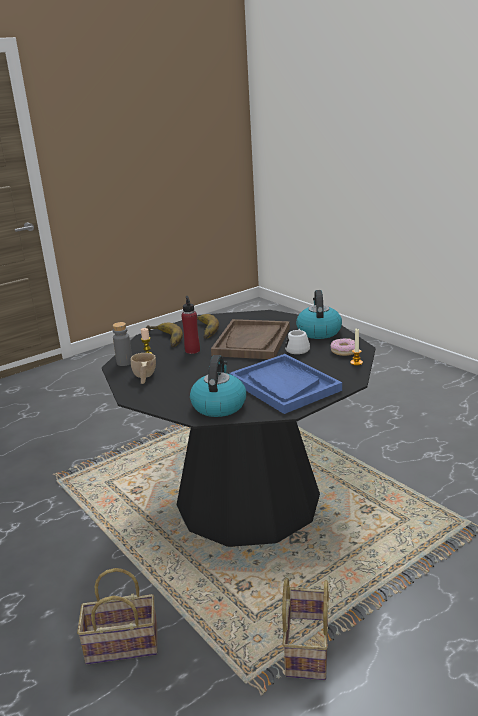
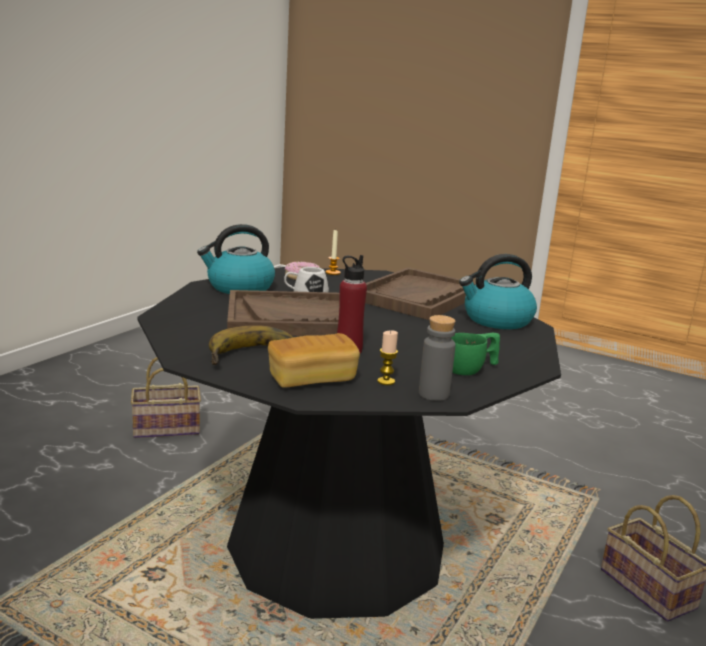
camera: 115 degrees left, 5 degrees down
(144, 377) = (471, 369): beige cup -> green cup
(163, 339) = (312, 379): banana -> bread
(284, 385) = (417, 297): blue tray -> brown tray
(305, 647) = (531, 475): basket -> basket (165, 429)

